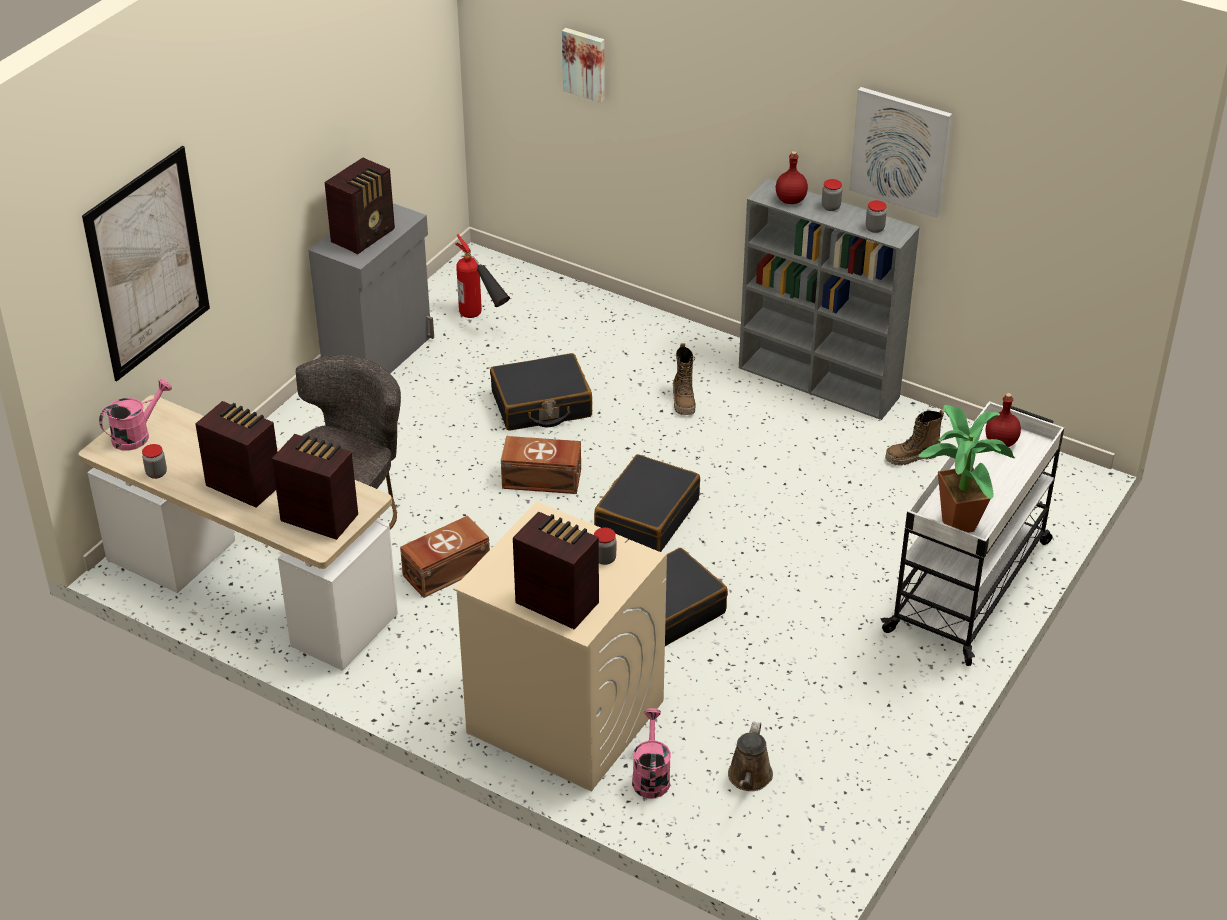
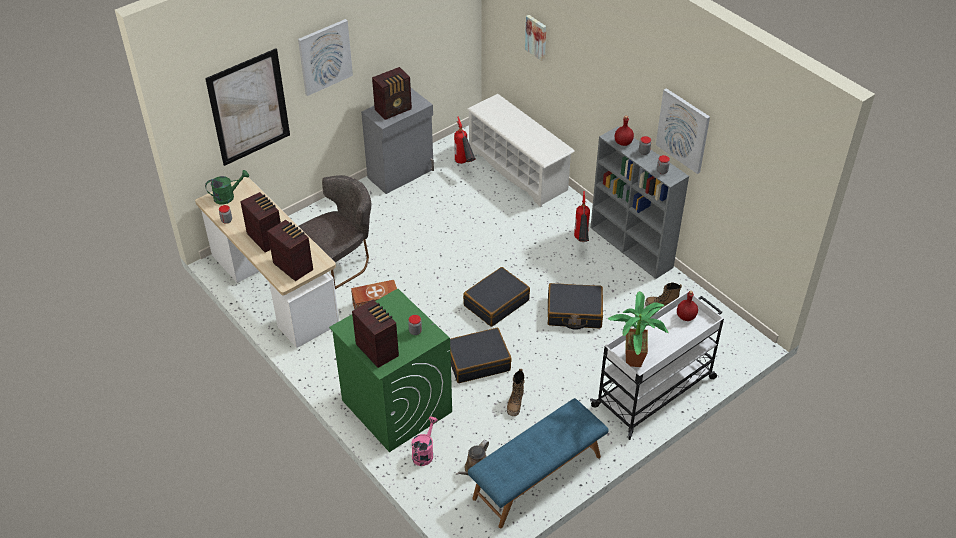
camera: 20 degrees right, 5 degrees up
(137, 435) = (228, 196): pink watering can -> green watering can
(252, 154) = (325, 57): none -> picture
(541, 405) = (472, 223): black suitcase -> black suitcase (574, 312)
(542, 479) = (451, 267): brown storage box -> none
(564, 716) = (396, 406): beige washing machine -> green washing machine
(575, 307) = (518, 170): none -> white shoe rack
(683, 401) = (550, 240): boot -> boot (515, 403)
(737, 396) = (581, 244): none -> fire extinguisher
(856, 762) = (538, 478): none -> blue bench

